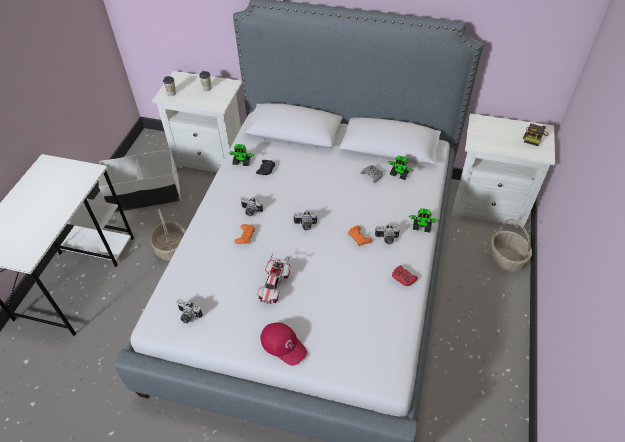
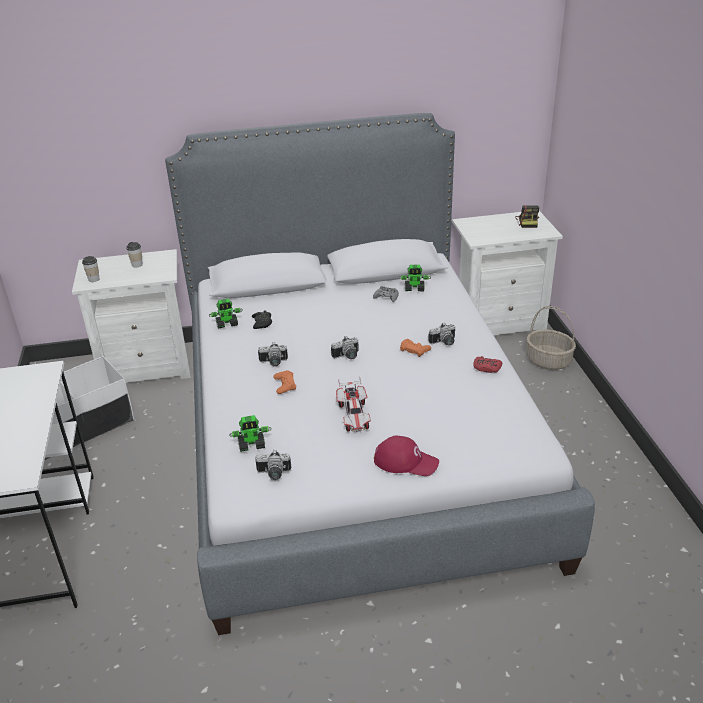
camera: 25 degrees left, 15 degrees down
(171, 248) = (155, 471): basket -> none
(422, 226) = (471, 323): toy robot -> toy robot (252, 445)

